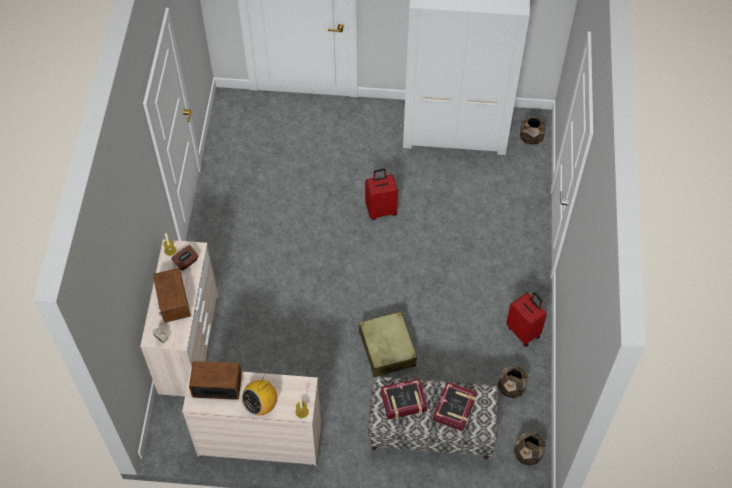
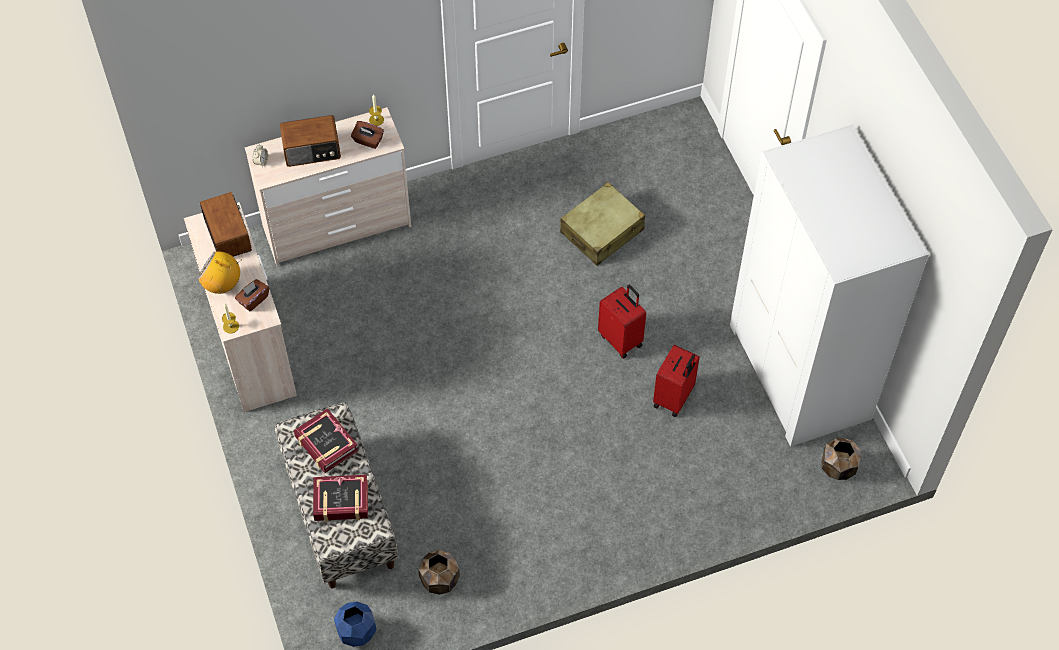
camera: 65 degrees right, 0 degrees up
(172, 301) = (312, 151): radio -> radio turned 150 degrees counterclockwise
(286, 388) = (253, 300): none -> brown tissue box
(387, 349) = (427, 424): beige suitcase -> beige suitcase (602, 231)
(524, 331) = (528, 566): red suitcase -> red suitcase (674, 398)
(527, 454) = (356, 631): brown planter -> blue planter

